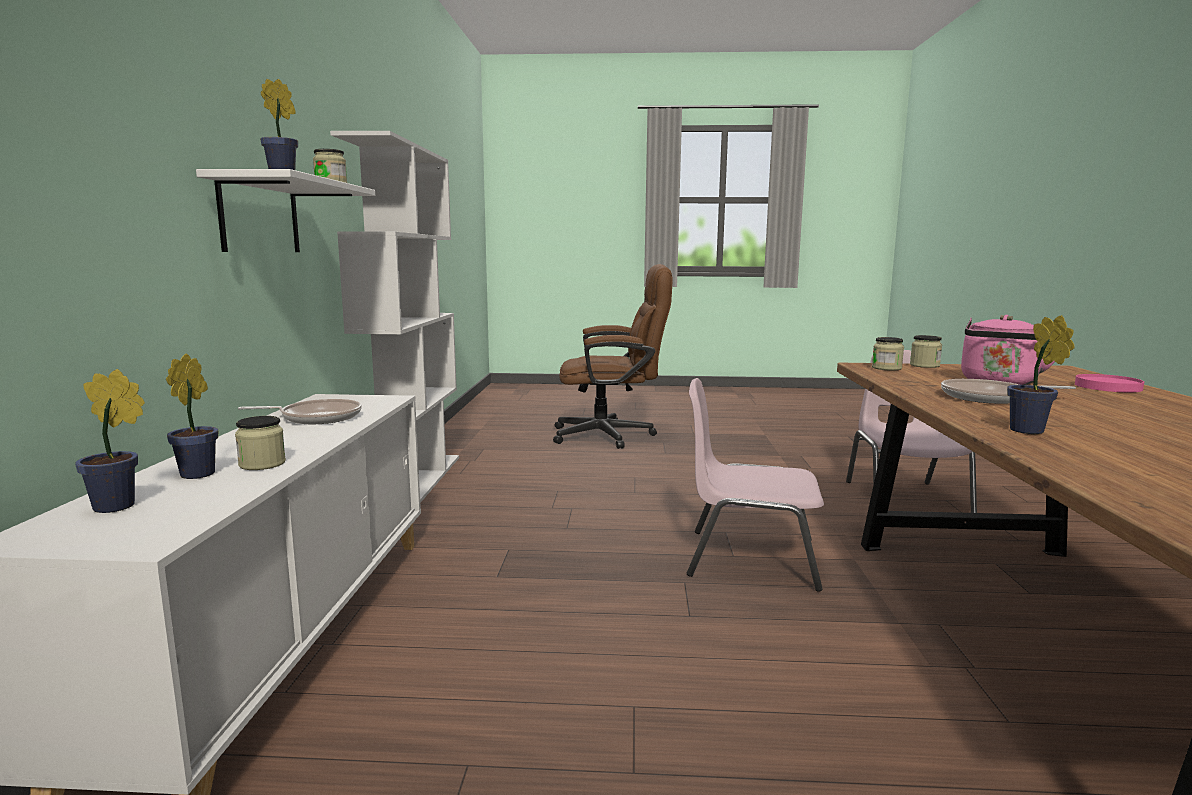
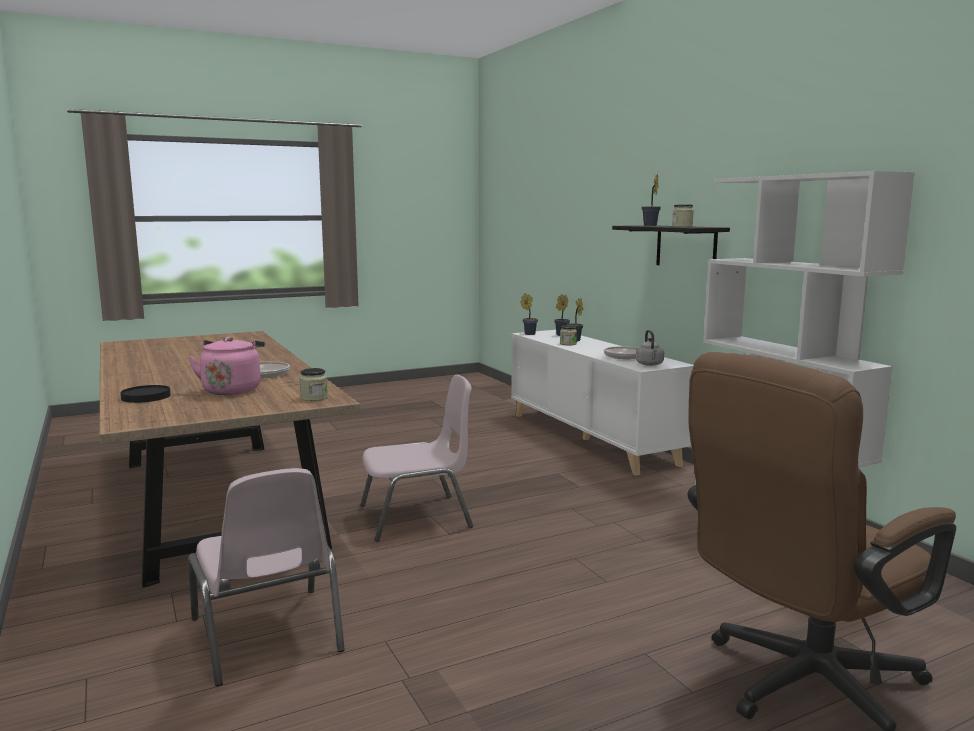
camera: 150 degrees right, 0 degrees up
(260, 216) = (686, 247): white shelf -> black shelf
(359, 401) = (650, 364): none -> grey kettle
(924, 365) = (274, 407): jar -> none
(1030, 432) = (265, 357): potted plant -> potted plant (528, 334)
(1108, 387) = (145, 397): pink plate -> black plate

